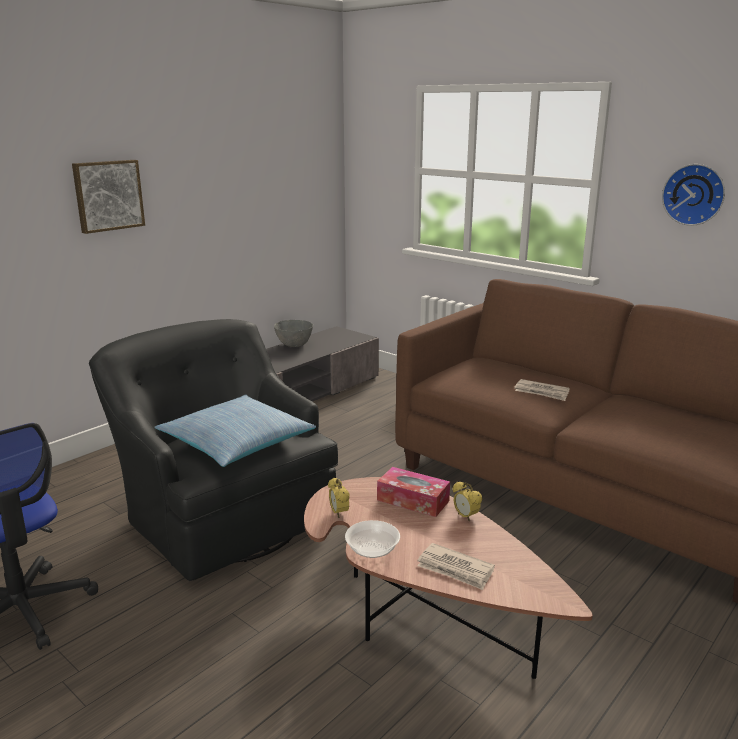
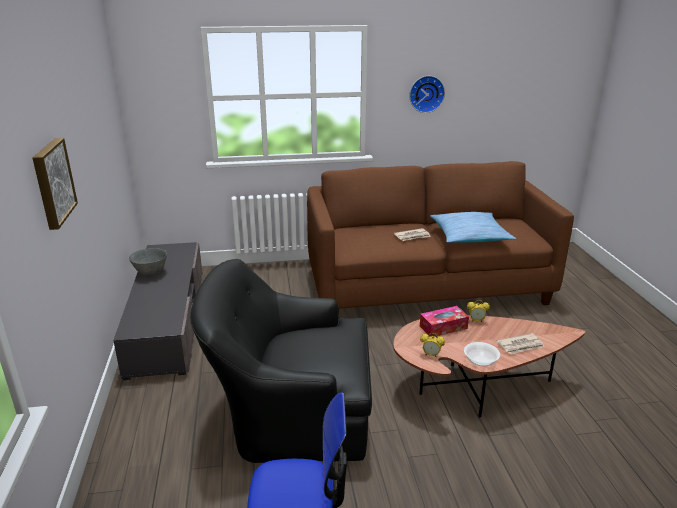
camera: 50 degrees left, 5 degrees up
(236, 442) = (324, 349): pillow -> pillow (469, 236)

